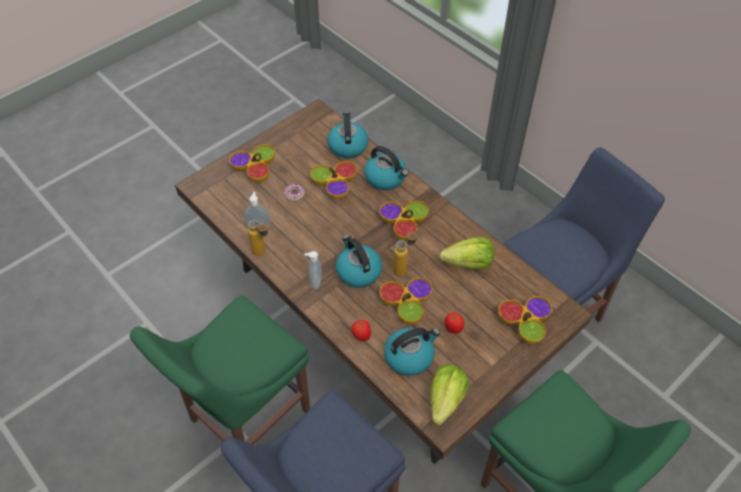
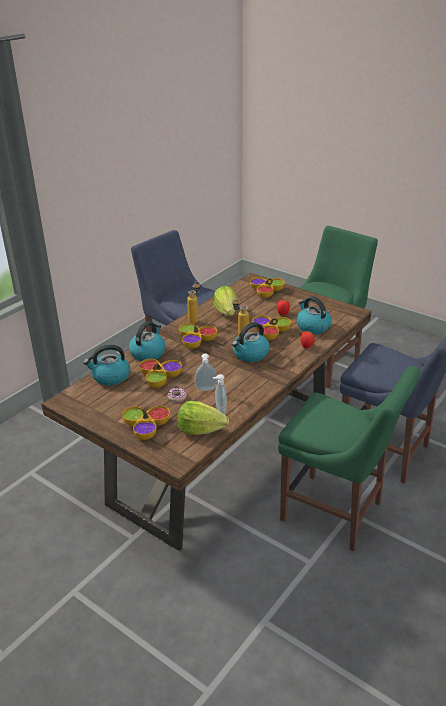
camera: 100 degrees left, 20 degrees down
(263, 254) = (250, 403): bottle -> bottle (195, 319)
(314, 282) = (268, 372): soap dispenser -> soap dispenser (206, 389)
(446, 400) = (336, 312): lettuce -> lettuce (200, 430)

